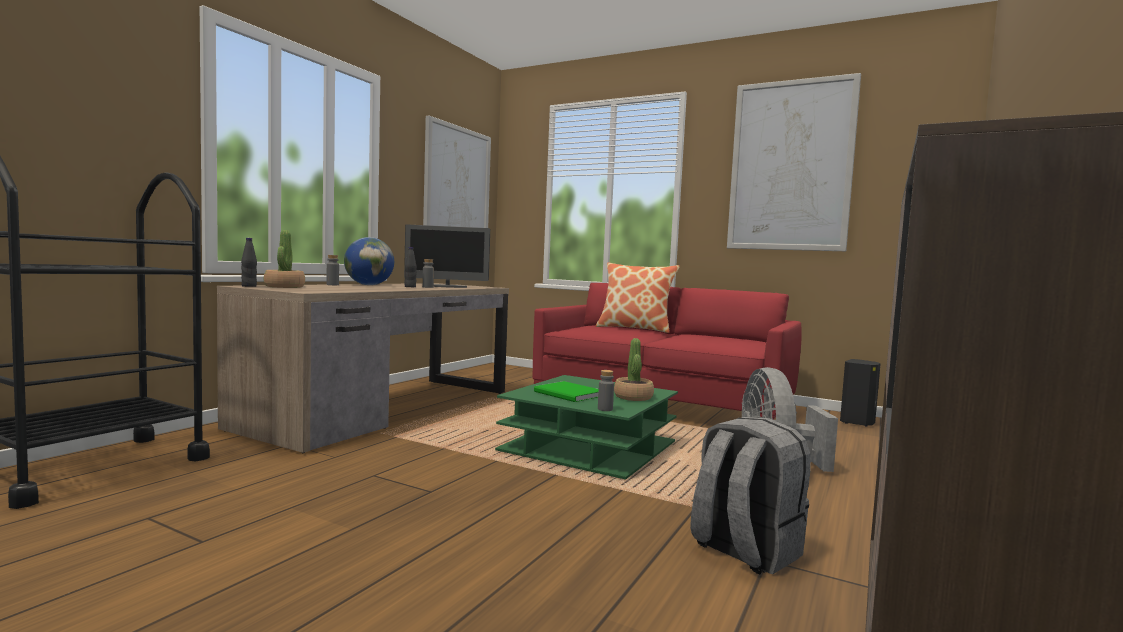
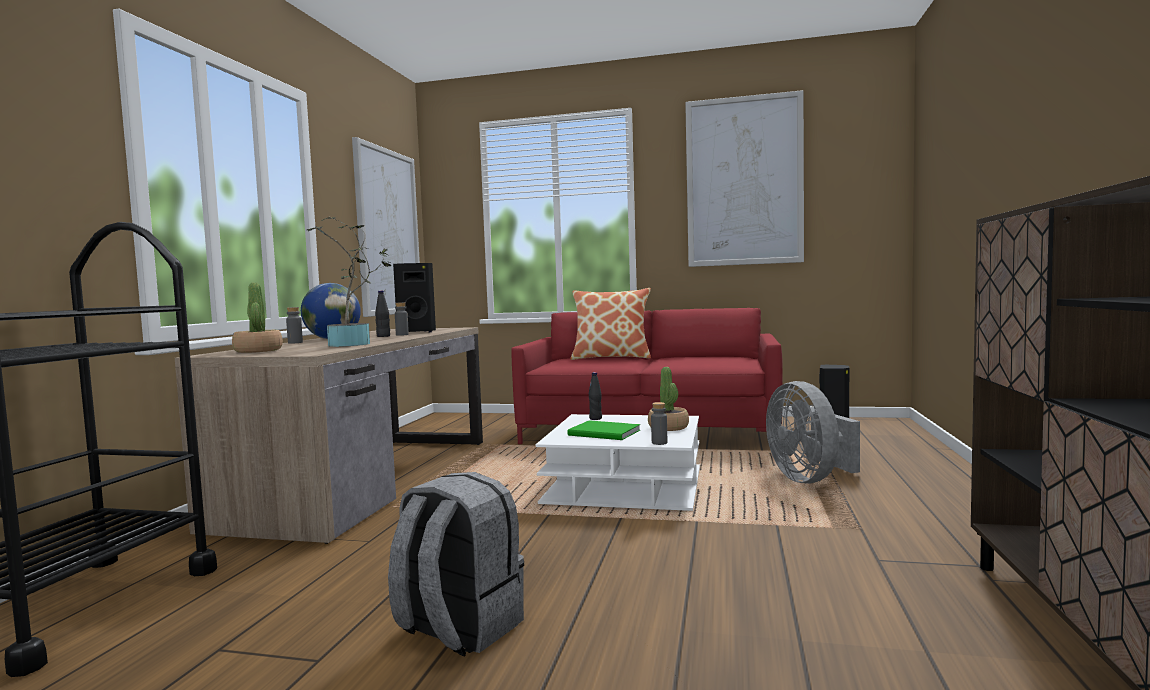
camera: 15 degrees left, 0 degrees up
(249, 286) = (216, 354): black bottle -> black bottle (595, 418)
(365, 289) = (354, 344): none -> potted plant
(446, 286) = (416, 332): monitor -> black speaker
(589, 447) = (625, 486): green coffee table -> white coffee table
(744, 550) = (853, 556): grey backpack -> grey backpack (458, 628)

